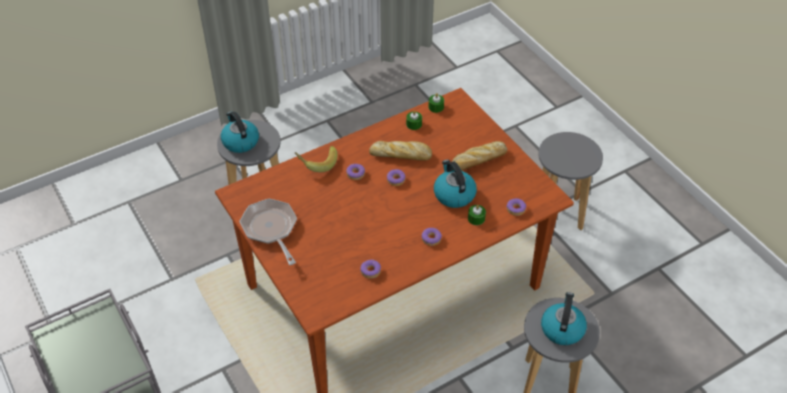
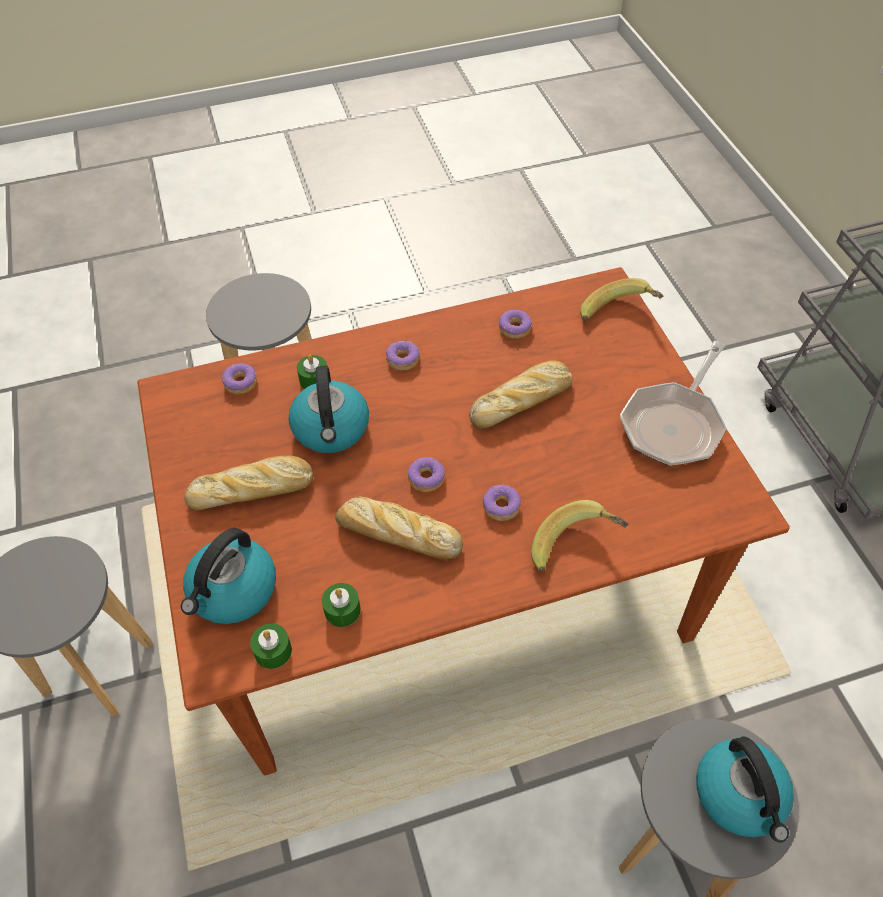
camera: 165 degrees left, 5 degrees up
(271, 229) = (674, 424): frying pan -> frying pan turned 45 degrees clockwise
(306, 292) = (619, 315): none -> banana
(356, 228) = (522, 400): none -> bread
(562, 328) = (258, 307): kettle -> kettle (233, 591)

